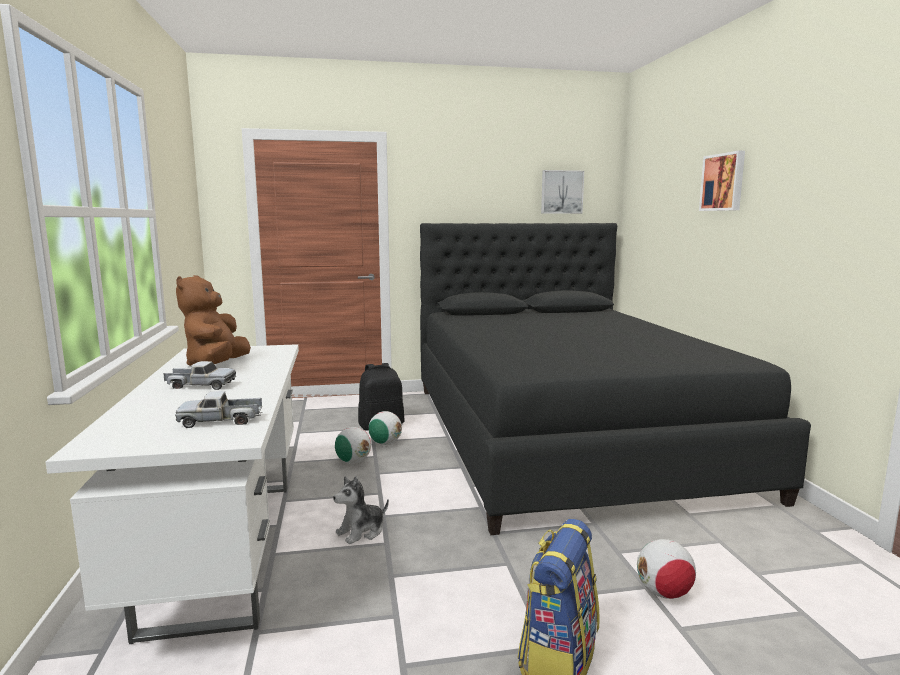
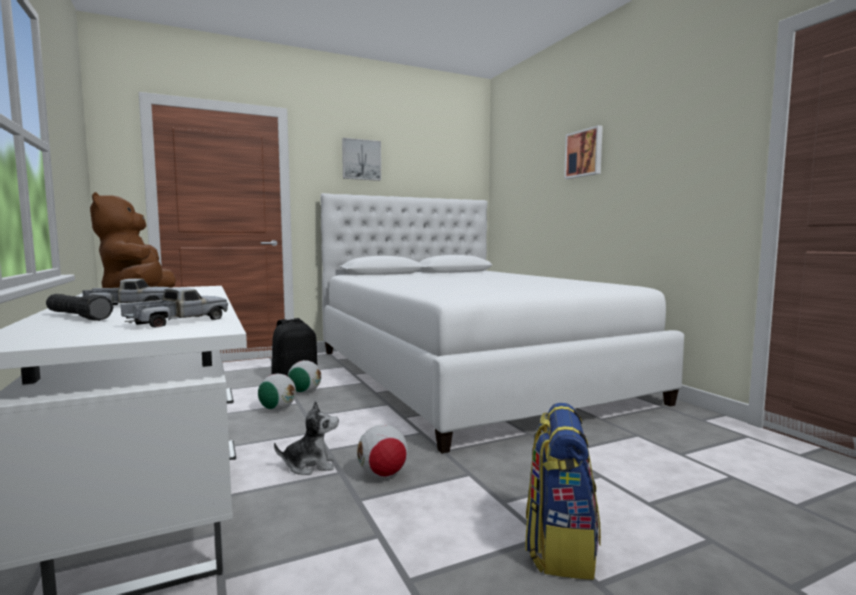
camera: 15 degrees left, 5 degrees down
(154, 405) = (78, 317): none -> black flashlight
(221, 421) = (177, 322): toy truck -> toy truck turned 150 degrees clockwise
(361, 531) = (310, 465): plush toy -> plush toy turned 135 degrees counterclockwise
(561, 192) = (441, 173): picture -> picture (361, 160)
(564, 435) = (467, 374): black bed -> white bed
(663, 593) = (618, 478): football -> football (382, 474)

